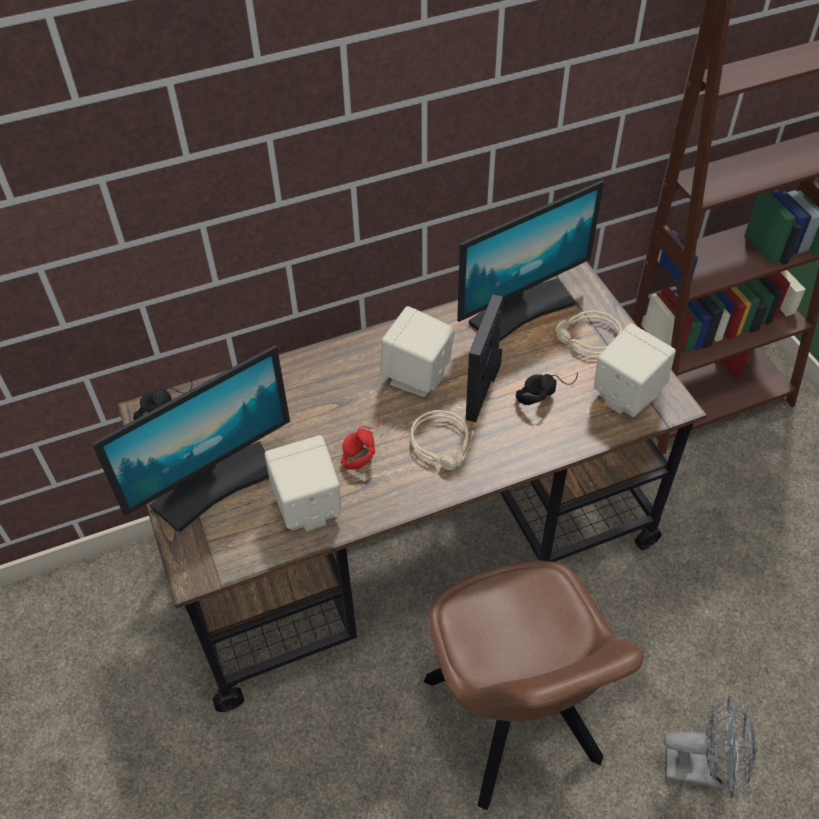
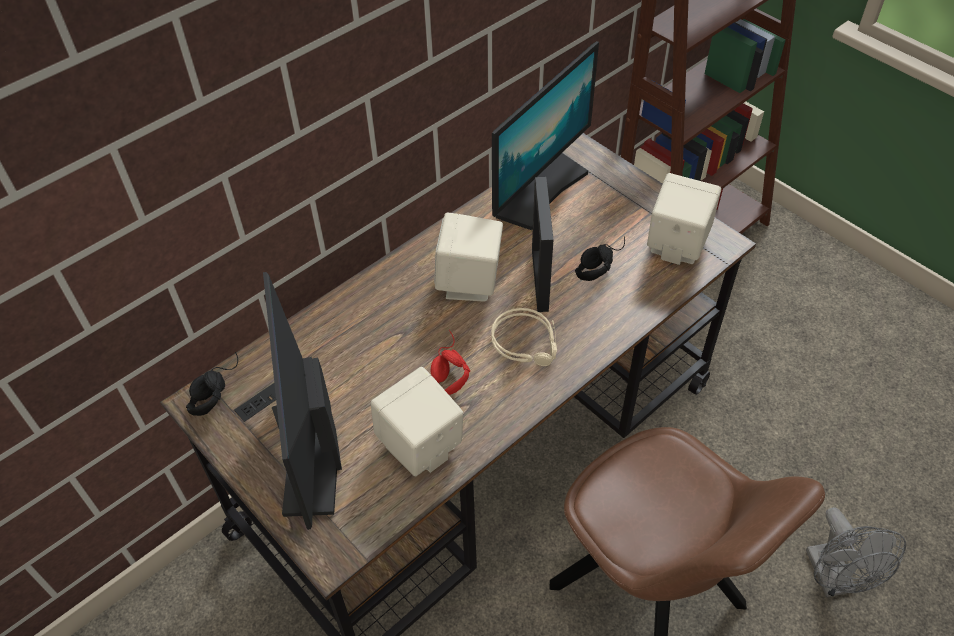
camera: 20 degrees left, 0 degrees up
(214, 484) = (309, 455): monitor -> monitor turned 135 degrees clockwise
(587, 338) = (615, 202): beige headphones -> none
(701, 769) = (834, 579): grey fan -> grey fan turned 90 degrees clockwise

